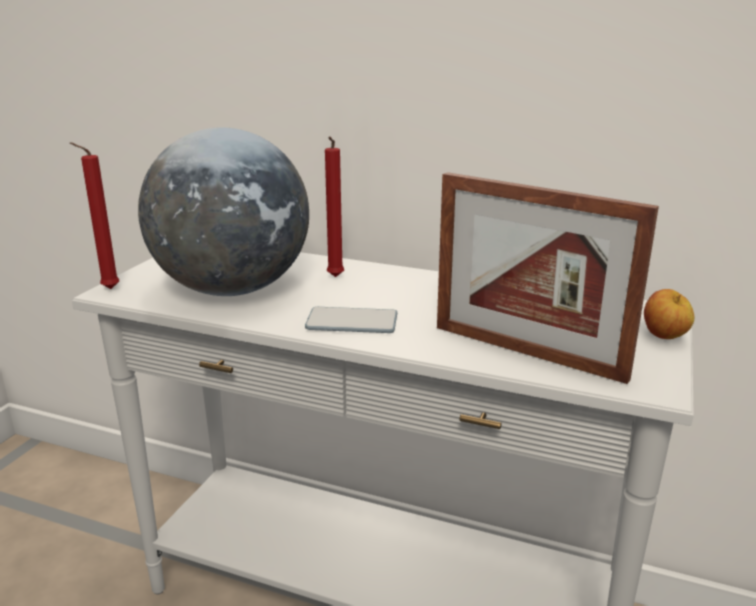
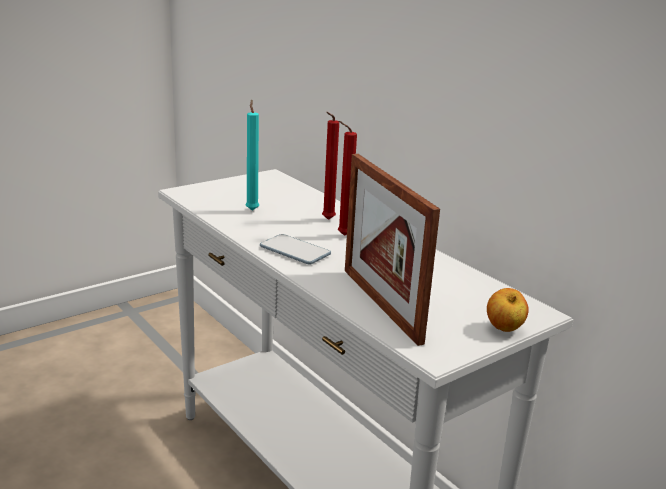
camera: 30 degrees right, 0 degrees up
(107, 289) = (182, 190): red candle -> red candle (342, 235)
(232, 289) = (252, 209): globe -> turquoise candle

